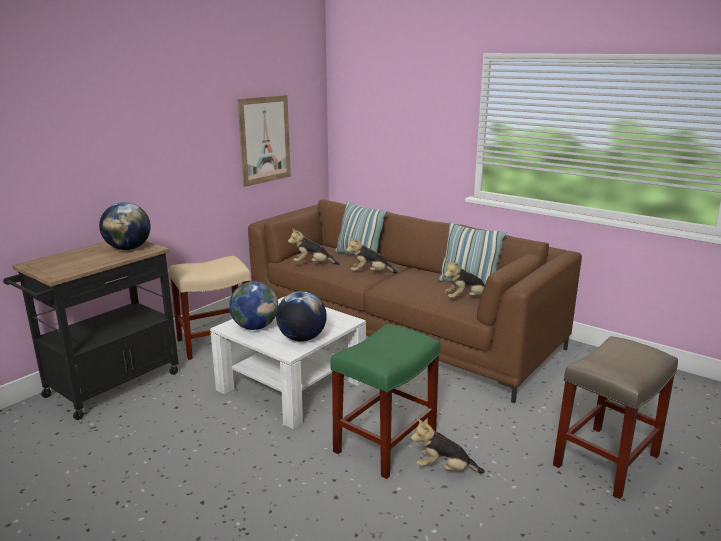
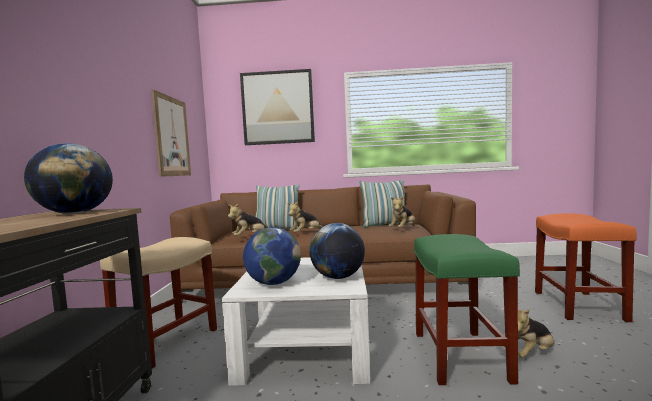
camera: 35 degrees left, 15 degrees down
(400, 95) = (278, 108): none -> picture
(606, 461) = (579, 306): beige stool -> orange stool

